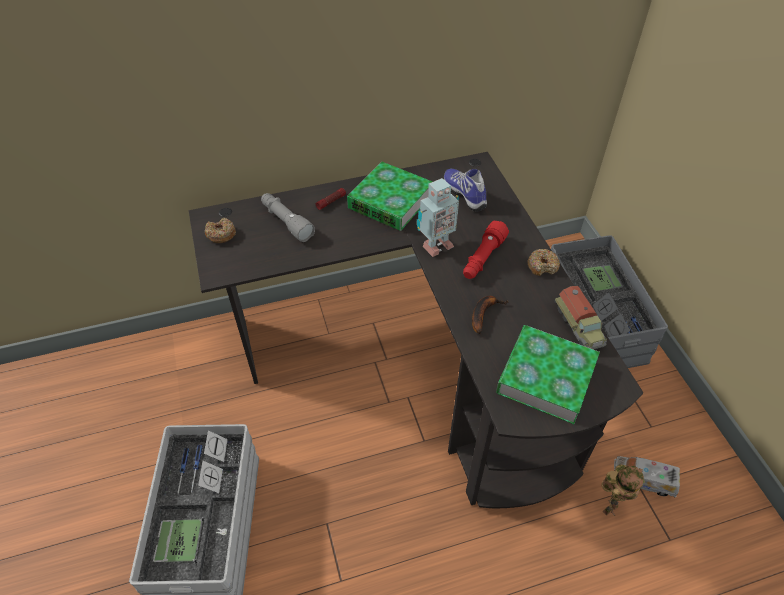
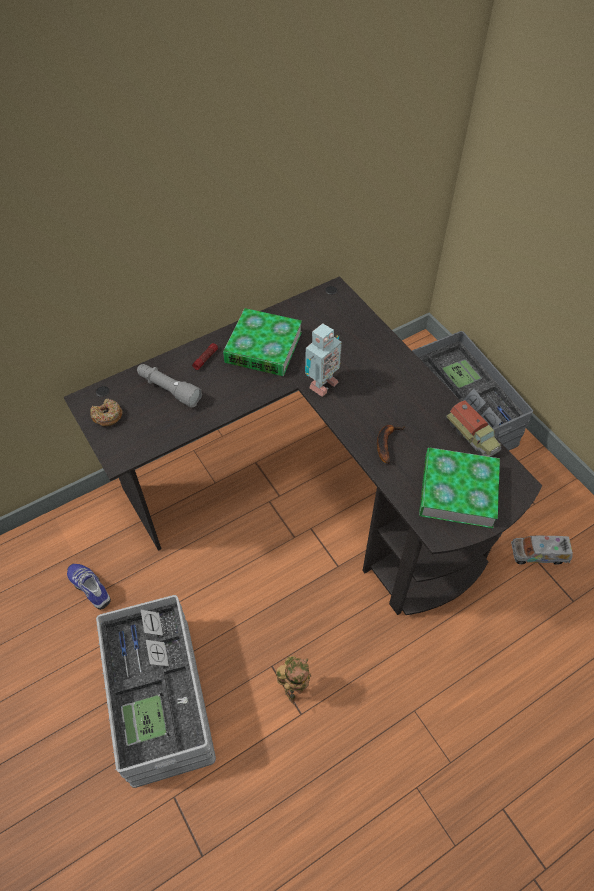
camera: 15 degrees left, 5 degrees up
(465, 194) = (332, 325): shoe -> shoe (91, 587)
(482, 258) = (368, 388): red flashlight -> none
(542, 266) = (424, 385): donut -> none
(609, 506) = (516, 585): toy robot -> toy robot (295, 691)

